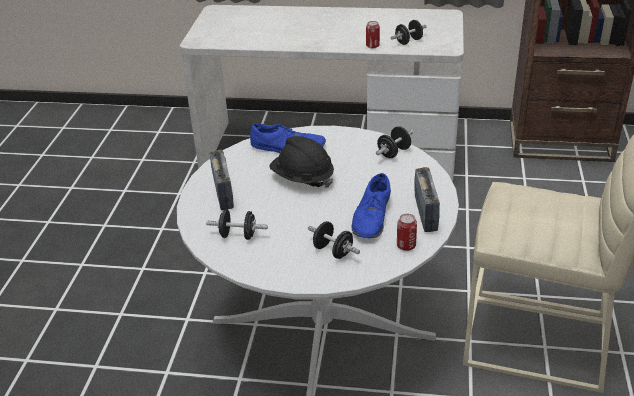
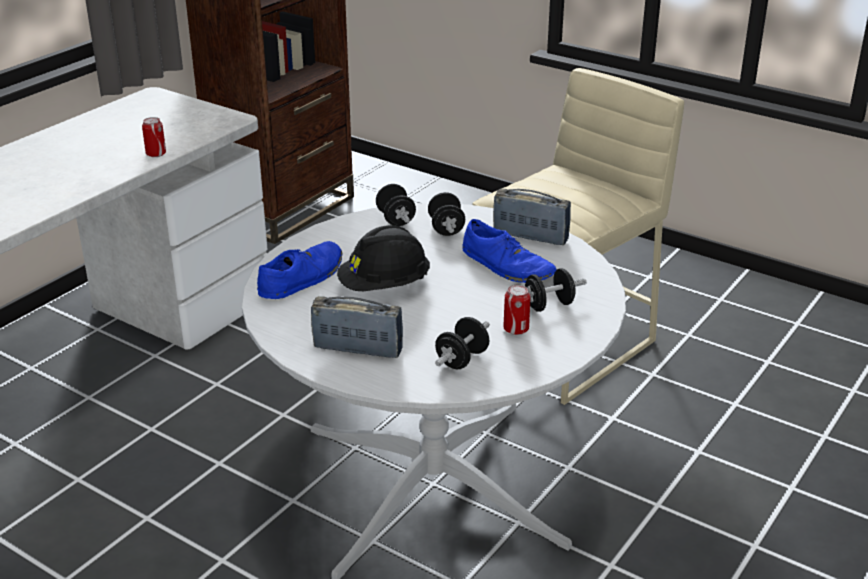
camera: 65 degrees left, 5 degrees down
(406, 246) = (576, 263): can -> can (516, 329)
(408, 41) = (180, 132): black dumbbell -> black dumbbell (446, 228)

